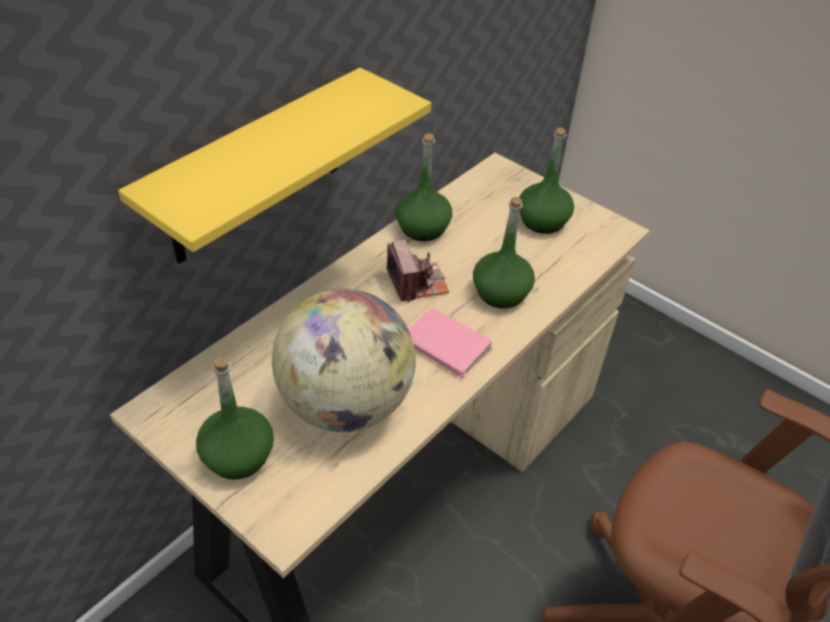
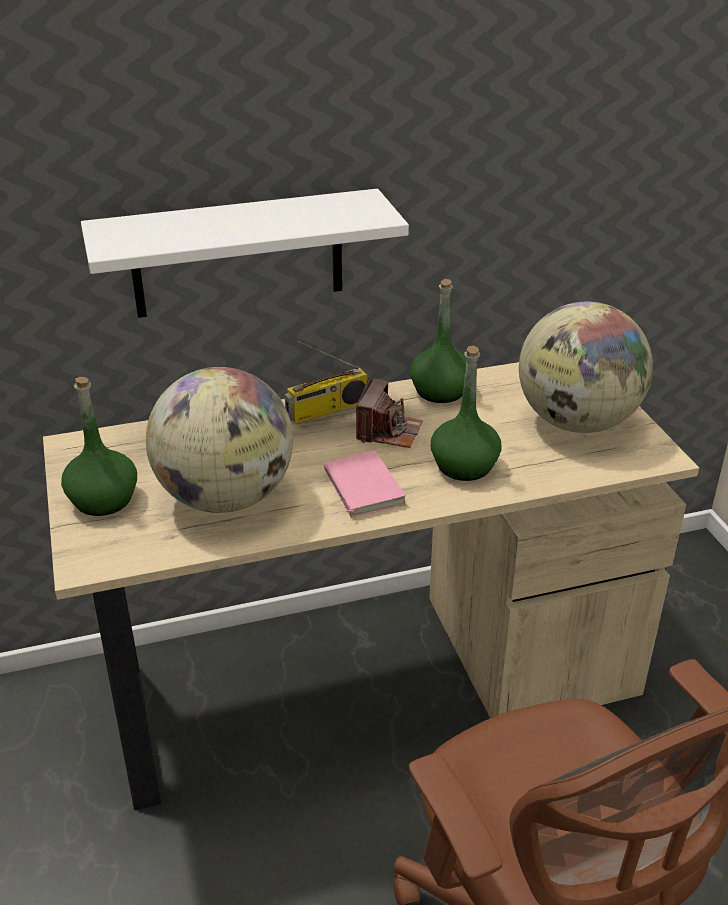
camera: 35 degrees right, 10 degrees down
(256, 168) = (238, 254): yellow shelf -> white shelf
(350, 281) = (327, 410): none -> radio
(543, 221) = (576, 422): green bottle -> globe

